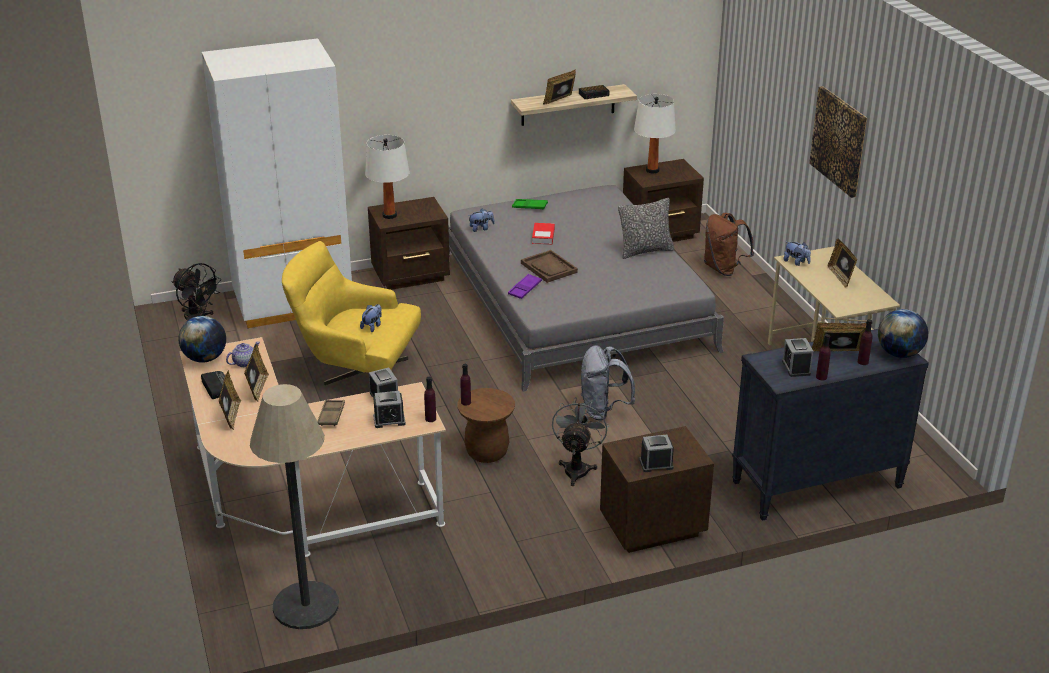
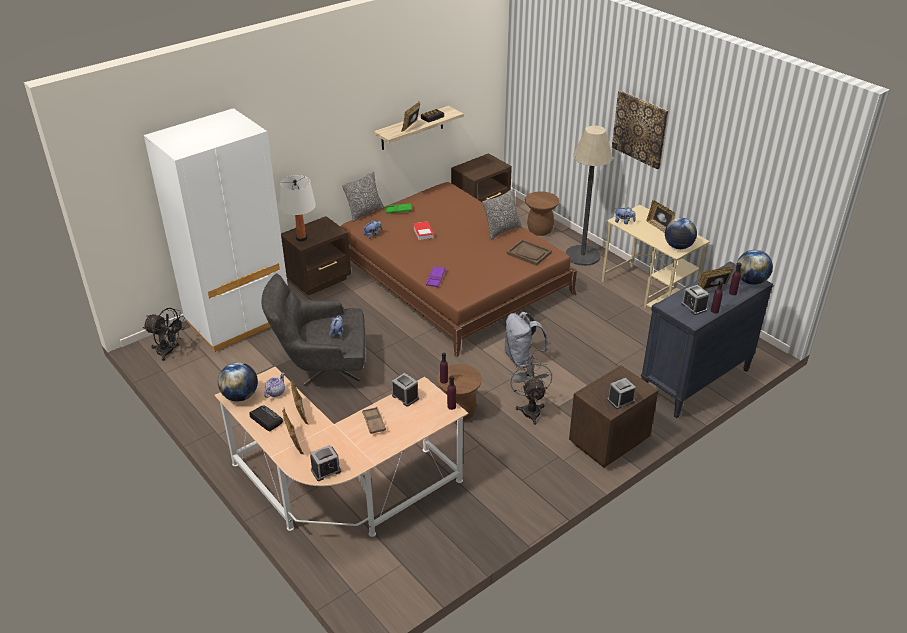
camera: 20 degrees left, 5 degrees up
(306, 605) = (397, 578): floor lamp -> floor lamp (582, 255)
(356, 370) = (322, 368): yellow armchair -> grey armchair
(389, 420) = (421, 415): alarm clock -> alarm clock (326, 470)
(487, 202) = (364, 212): none -> pillow
(549, 268) = (443, 257): brown tray -> brown tray (529, 253)
(574, 302) = (452, 277): grey bed -> brown bed
(652, 170) = (472, 166): white table lamp -> none
(724, 269) = (540, 230): brown backpack -> brown stool
(849, 303) = (678, 246): none -> globe

